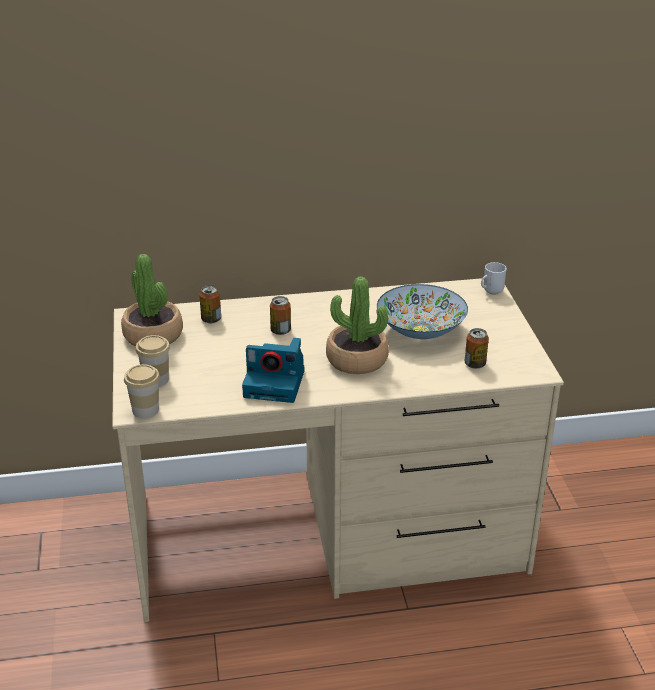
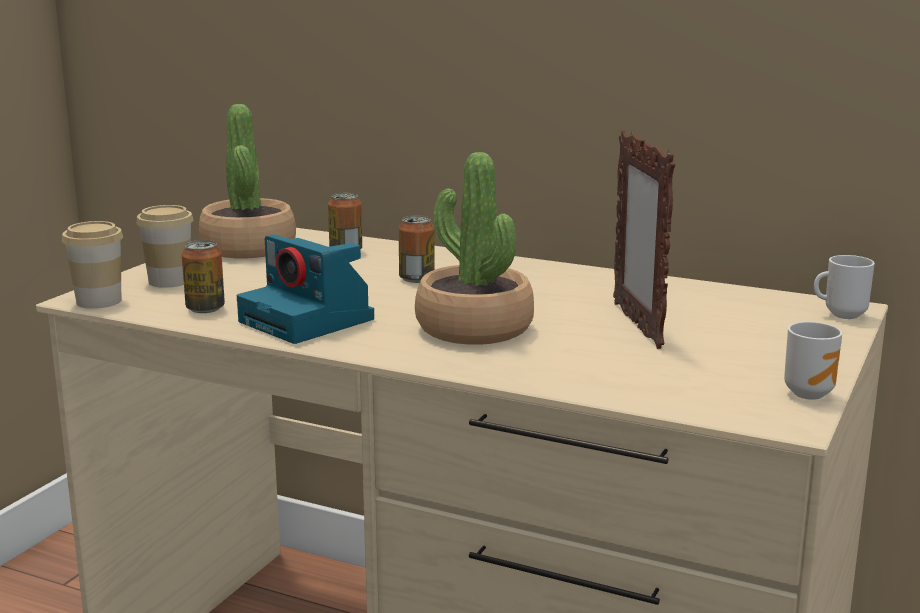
camera: 35 degrees right, 15 degrees down
(421, 330) = (637, 325): bowl -> picture frame
(475, 364) = (671, 381): can -> can (205, 308)
(529, 351) = (809, 393): none -> mug

